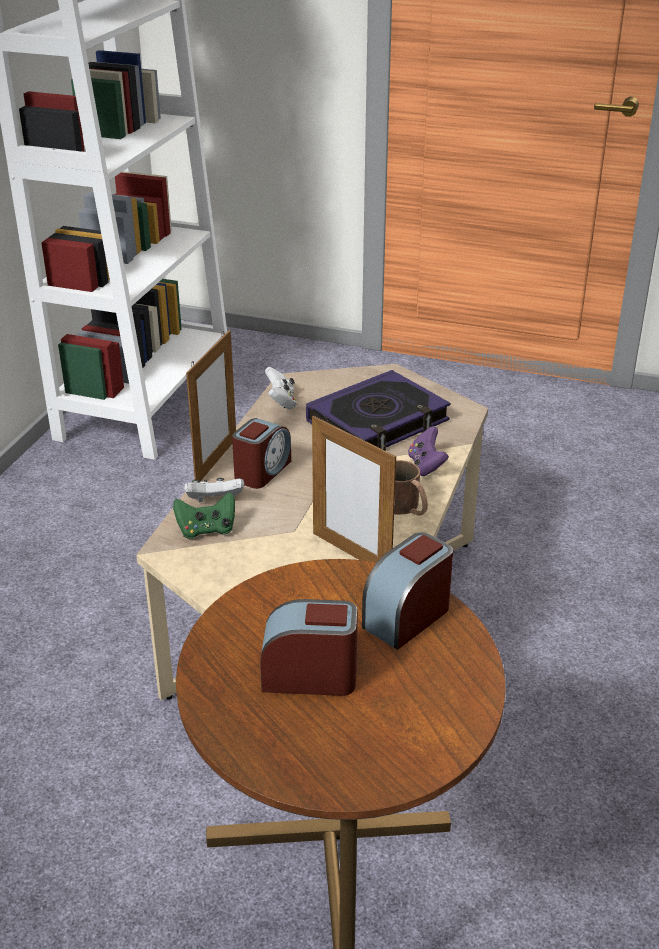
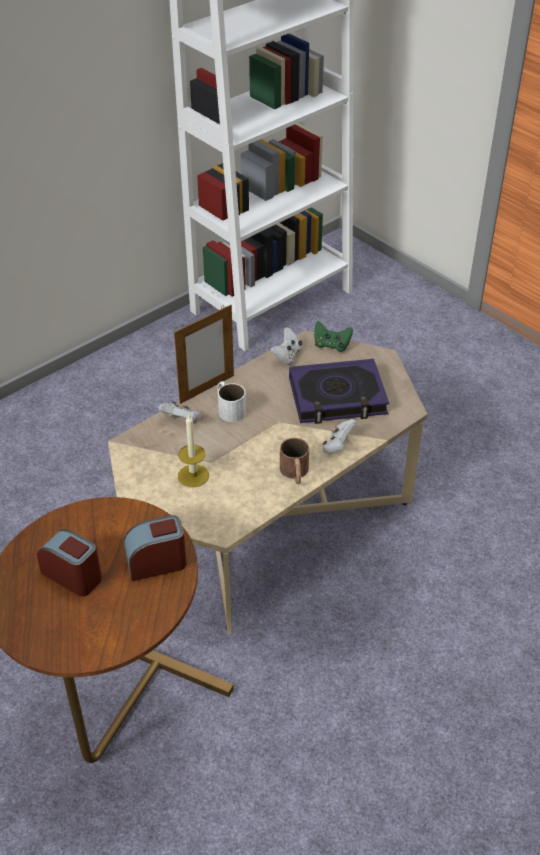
camera: 30 degrees right, 10 degrees up
(206, 530) = (160, 440): green game controller -> green game controller (331, 345)
(262, 471) = (228, 408): alarm clock -> white mug
(285, 552) = (193, 475): none -> candle
(351, 554) = (231, 494): picture frame -> none
(426, 466) = (338, 446): purple game controller -> white game controller

